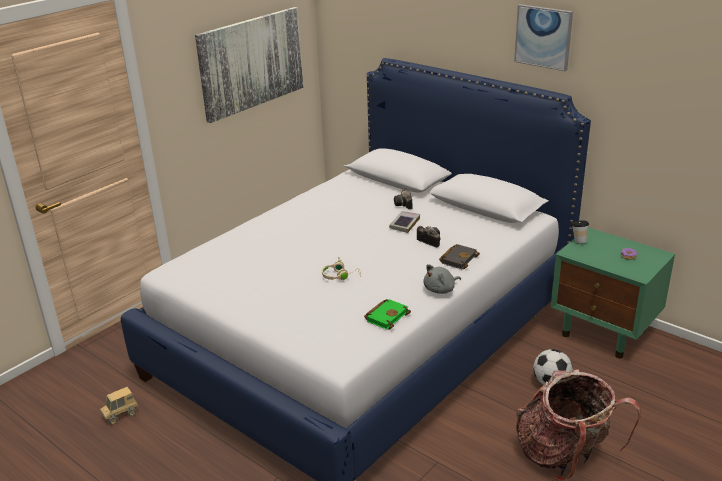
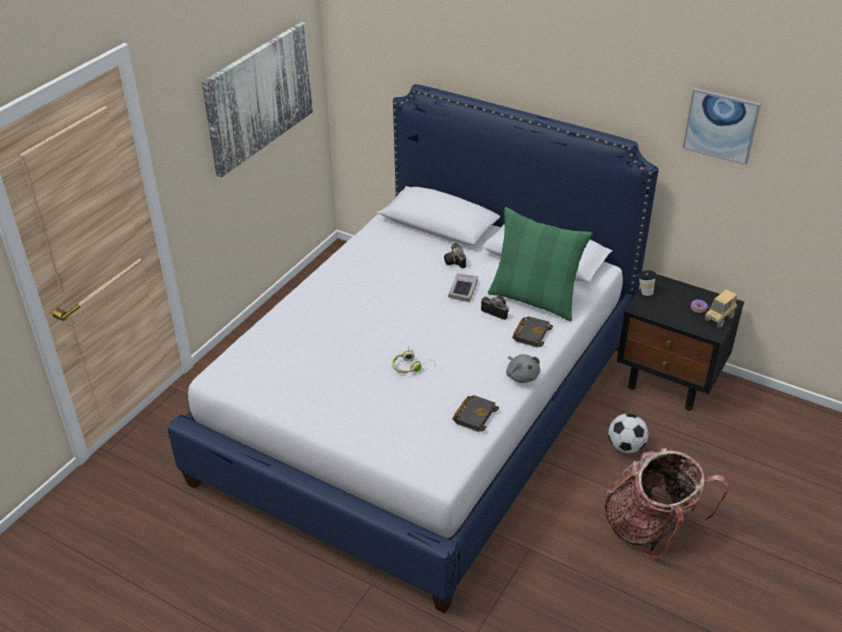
camera: 10 degrees left, 10 degrees up
(121, 415) = (181, 532): toy truck -> toy truck (719, 319)
(387, 316) = (474, 415): green book -> black book
(441, 289) = (522, 375): grey plush toy -> grey plush toy turned 75 degrees counterclockwise
(468, 234) = (534, 299): none -> green pillow
(543, 37) = (605, 76): picture -> picture (721, 125)
(605, 333) = (671, 381): green nightstand -> black nightstand

